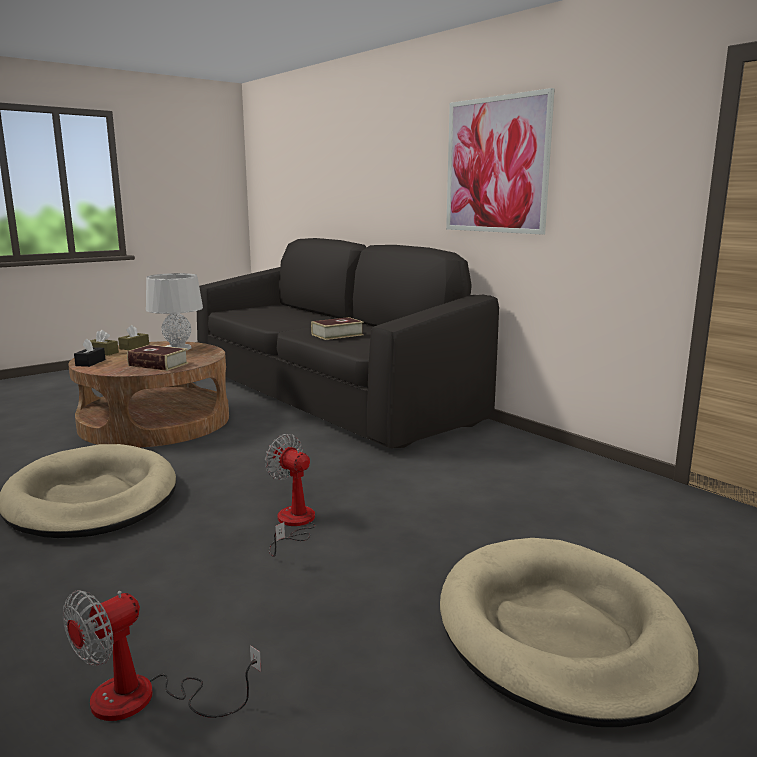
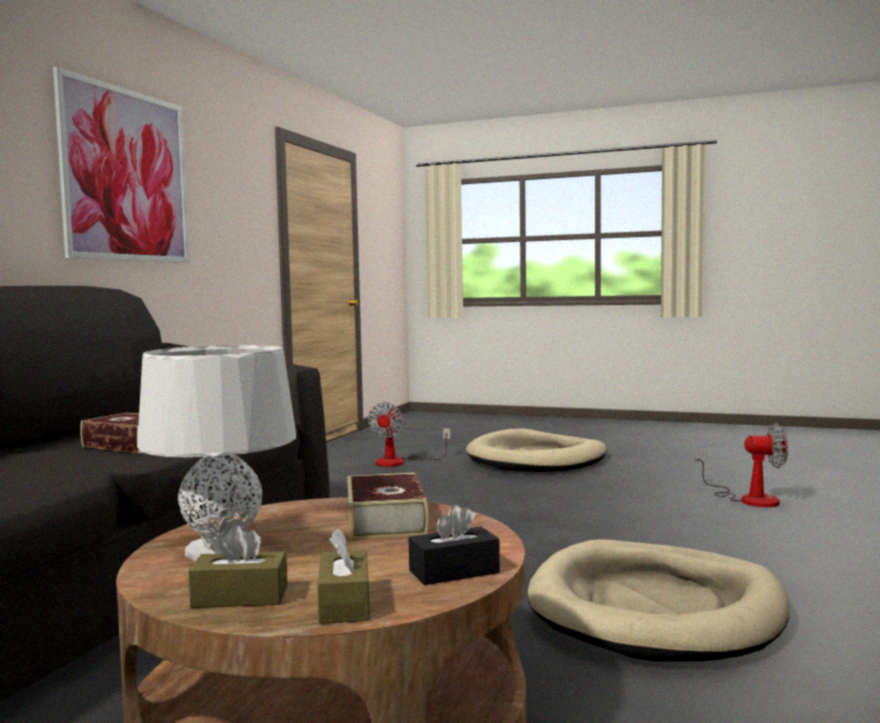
camera: 120 degrees left, 10 degrees down
(293, 524) = (533, 519): fan -> fan (400, 462)

